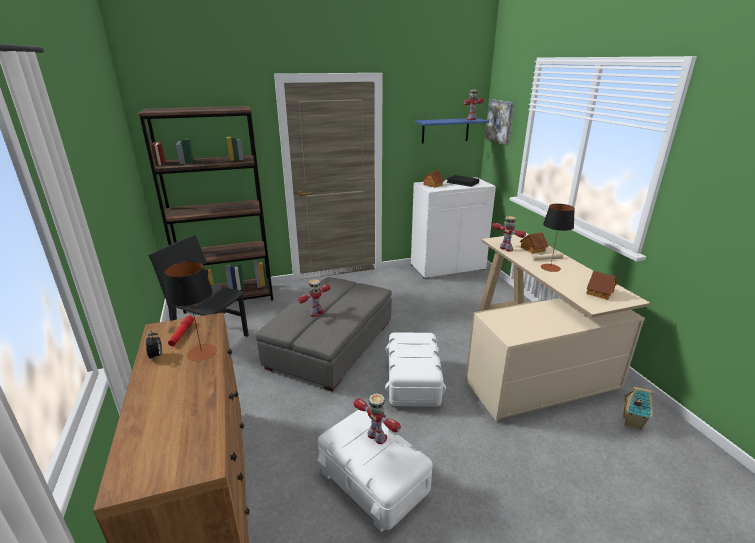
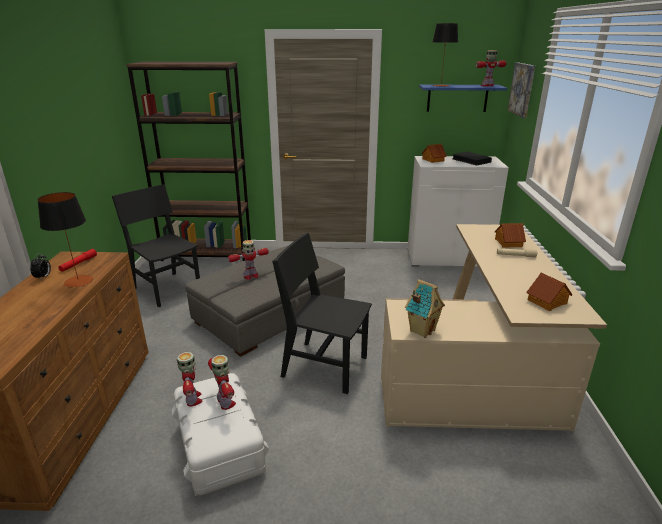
camera: 20 degrees right, 0 degrees up
(412, 382) = (324, 366): white storage box -> black chair
(506, 249) = (475, 238): toy robot -> toy robot (193, 399)
(550, 268) = (510, 265): table lamp -> table lamp (441, 85)
(631, 422) = (556, 473): toy house -> toy house (422, 330)

